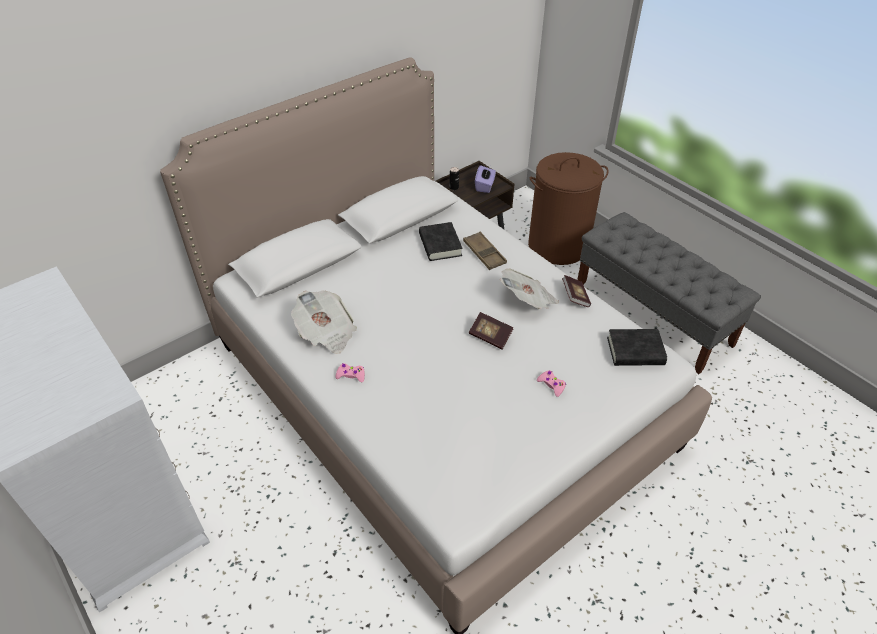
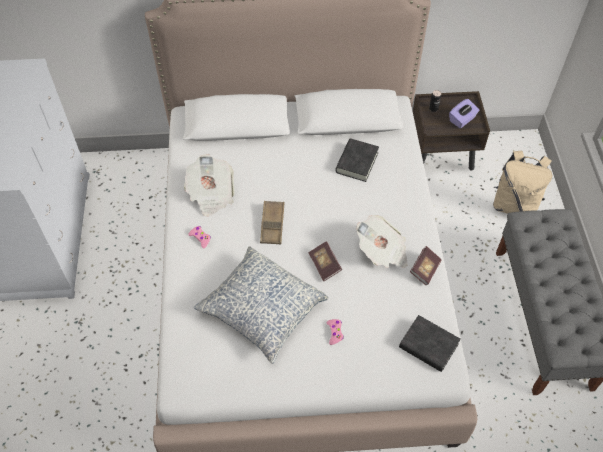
camera: 35 degrees right, 10 degrees up
(469, 403) = (261, 310): none -> pillow
(484, 253) = (385, 189): brown tray -> brown tray (272, 224)
(558, 245) = (514, 205): brown laundry basket -> beige backpack

